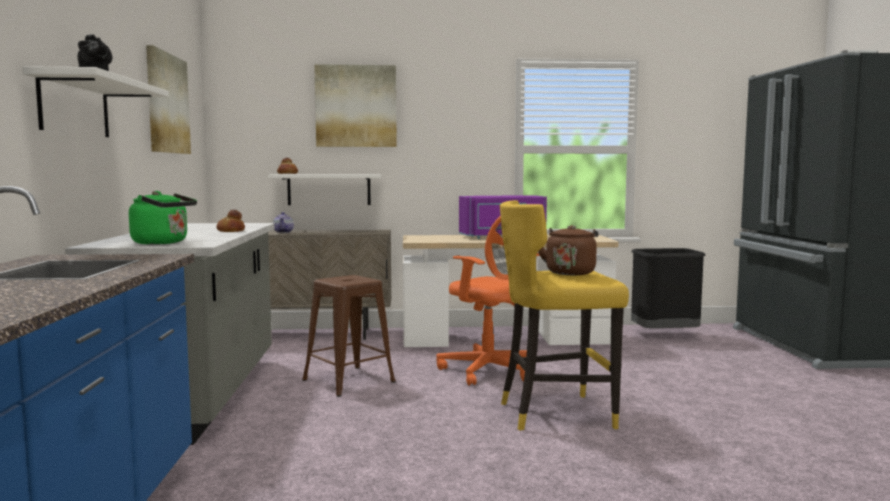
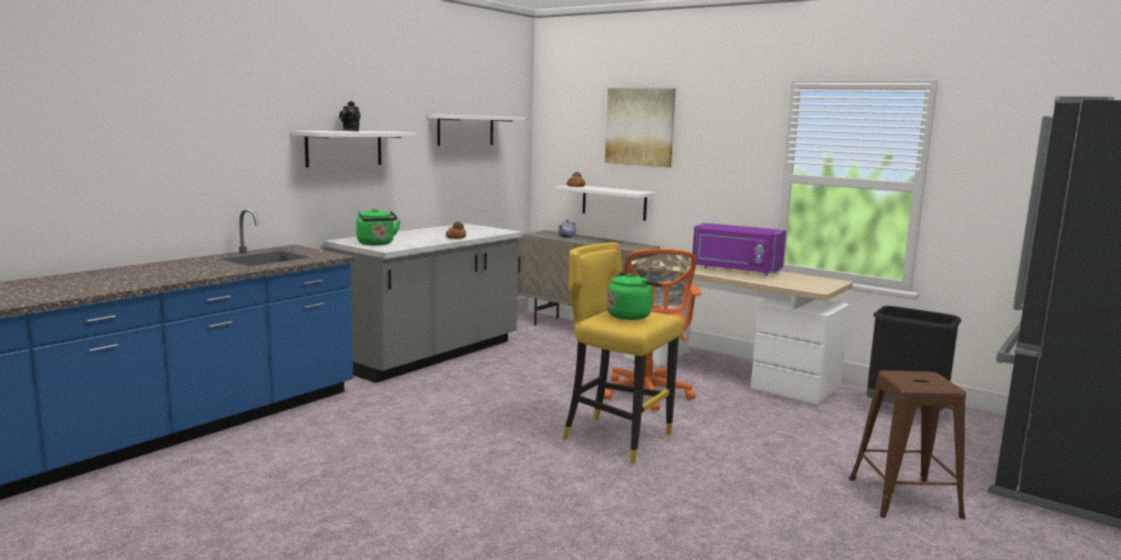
camera: 40 degrees right, 5 degrees up
(167, 103) = (465, 130): picture -> white shelf
(349, 381) = (532, 371): brown stool -> brown stool (904, 498)
(570, 272) = (631, 316): brown kettle -> green kettle

